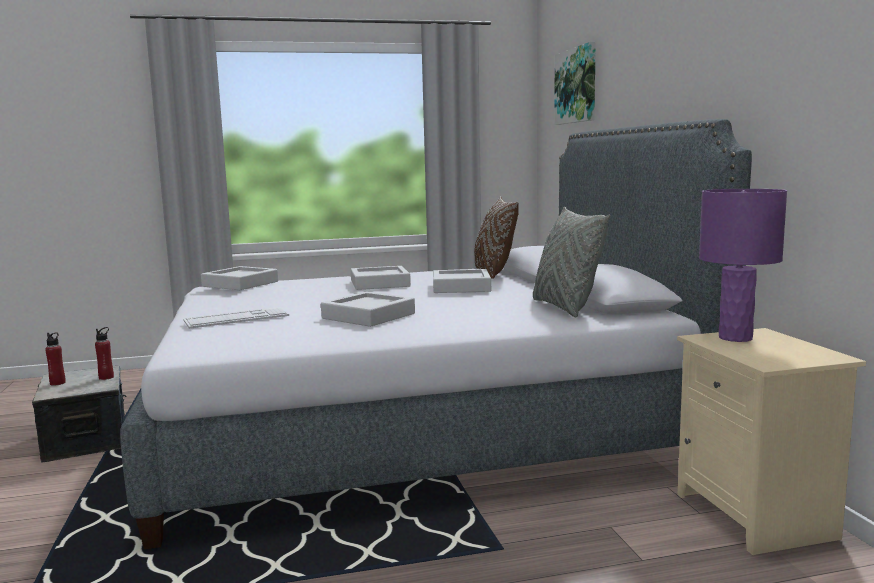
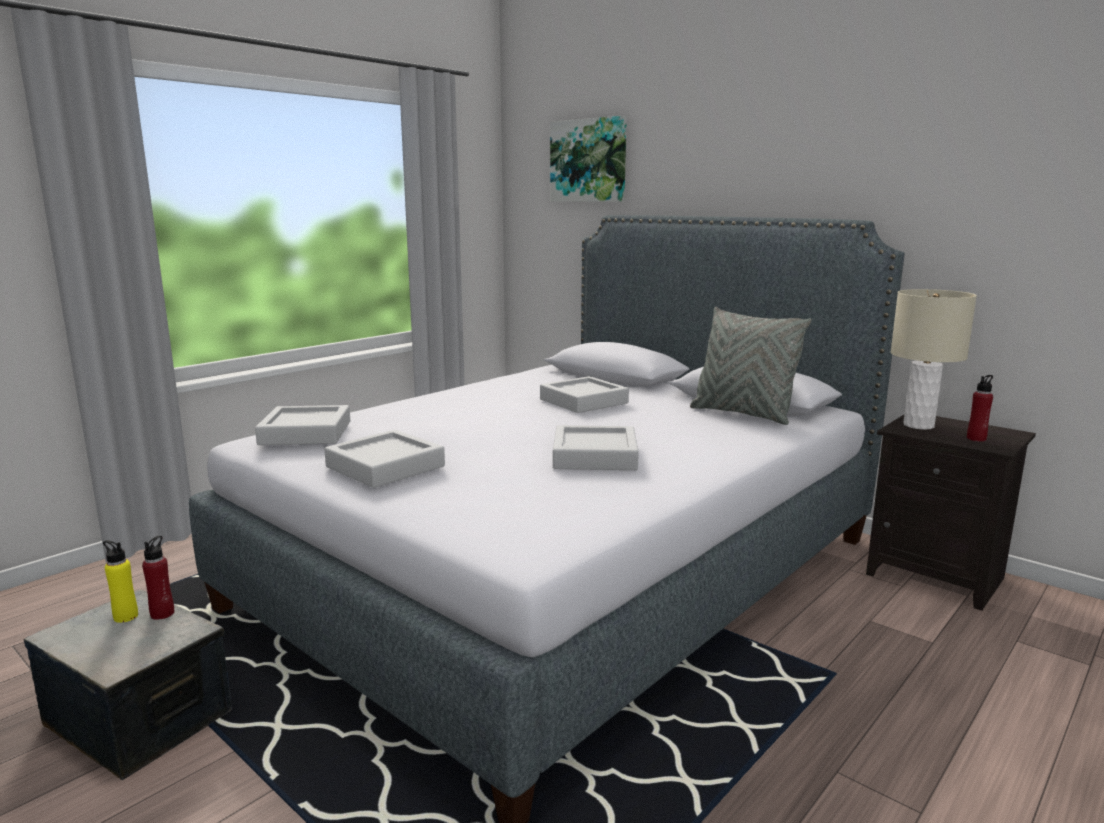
camera: 35 degrees left, 5 degrees up
(57, 383) = (90, 645): red bottle -> red bottle (976, 438)
(91, 375) = (125, 616): none -> yellow bottle
(237, 319) = (454, 489): keyboard -> none
(380, 283) = (483, 408): grey tray -> grey tray (385, 466)
(494, 273) = (563, 377): brown pillow -> none
(735, 338) = (918, 425): purple table lamp -> beige table lamp
(757, 516) = (937, 576): beige nightstand -> black nightstand

